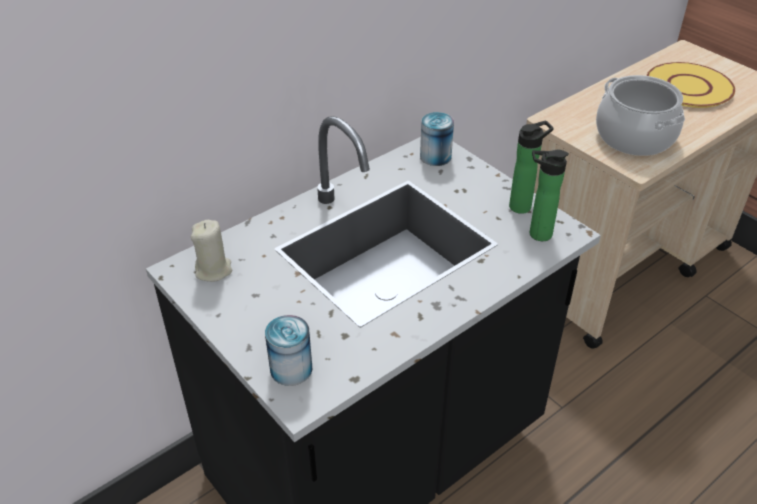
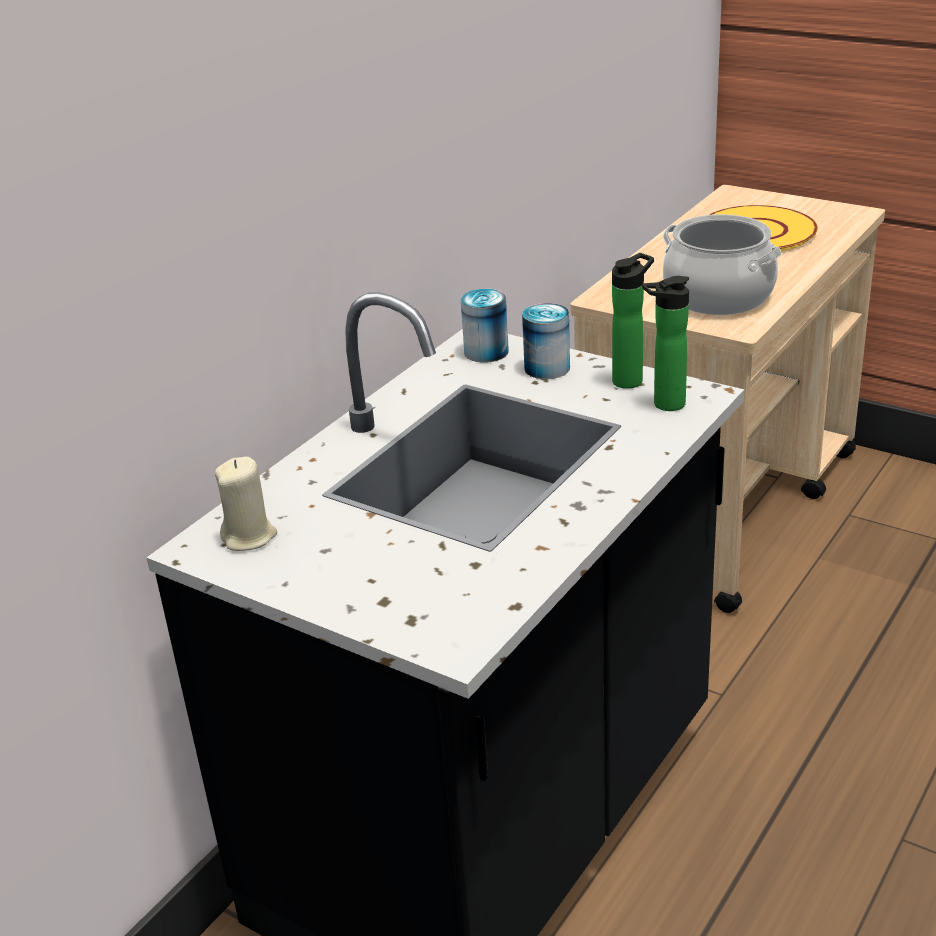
camera: 15 degrees left, 10 degrees down
(291, 369) = (423, 616): can -> can (547, 368)

